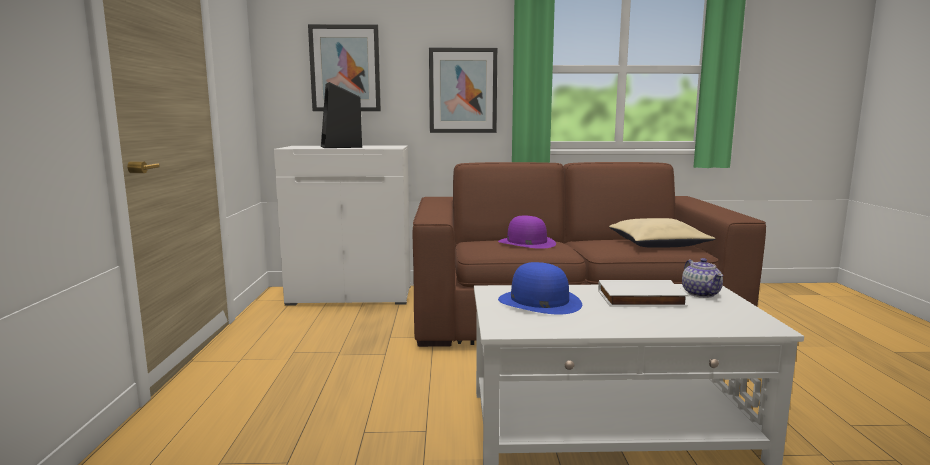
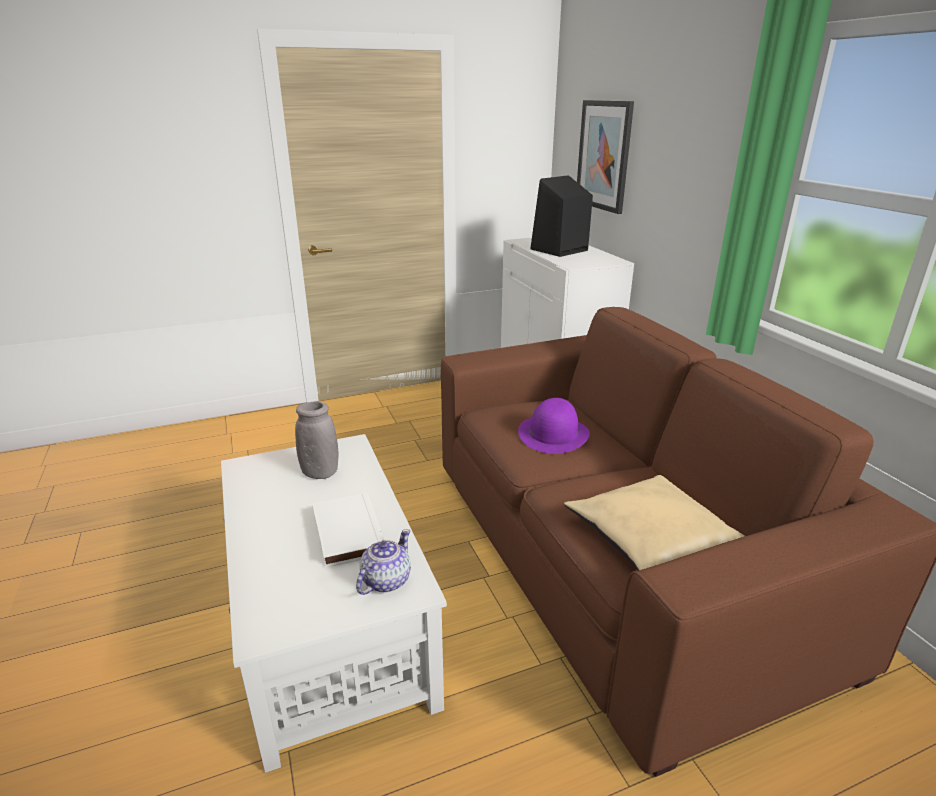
camera: 70 degrees right, 15 degrees up
(463, 91) = (694, 204): picture -> none
(539, 302) = (320, 473): blue hat -> grey vase
(701, 293) = (385, 581): teapot -> teapot turned 150 degrees clockwise

